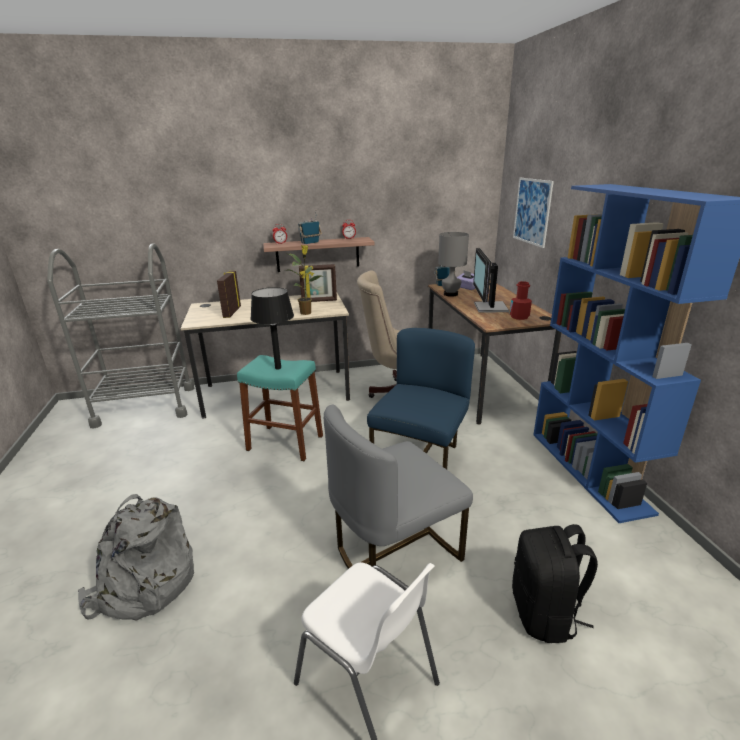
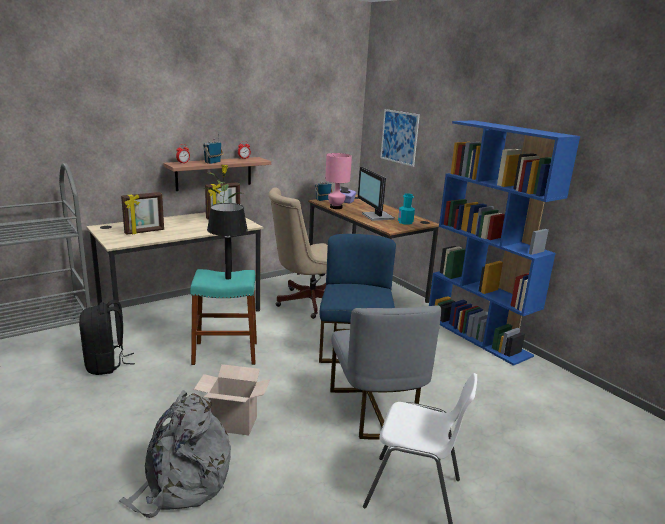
camera: 25 degrees left, 5 degrees down
(231, 312) = (144, 232): picture frame -> picture frame turned 105 degrees counterclockwise
(234, 528) = (231, 424): none -> cardboard box
(394, 549) = (376, 411): grey chair -> grey chair turned 45 degrees counterclockwise
(451, 294) = (336, 207): grey table lamp -> pink table lamp
(519, 317) = (405, 222): red bottle -> turquoise bottle
(544, 613) = (498, 426): black backpack -> black backpack (106, 364)

